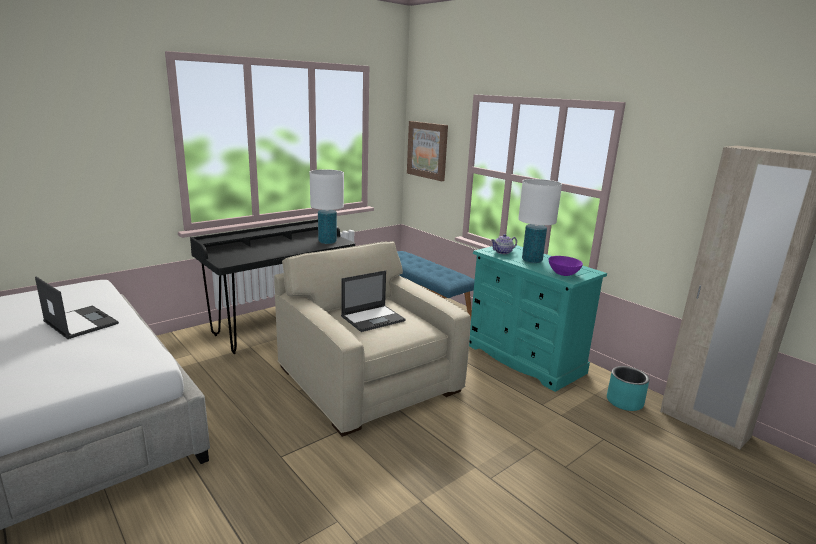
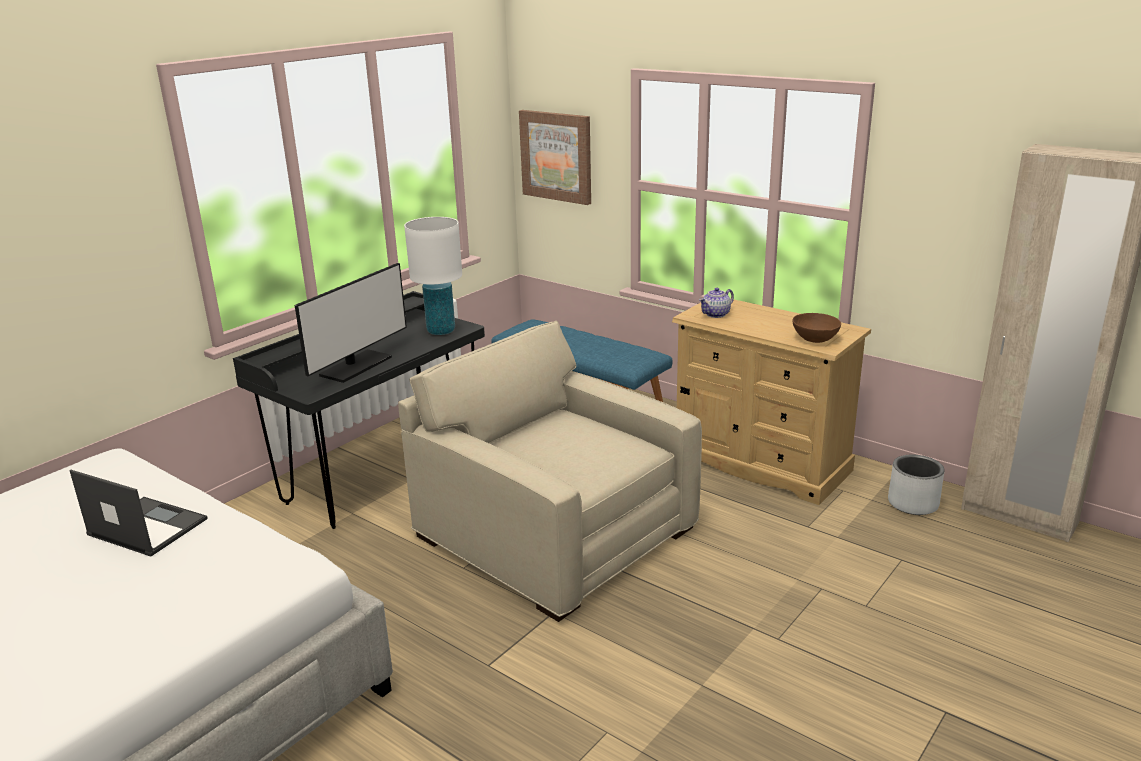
camera: 10 degrees left, 5 degrees up
(263, 253) = (356, 366): none -> monitor
(373, 318) = (562, 445): laptop -> none
(524, 358) = (760, 463): turquoise dresser -> beige dresser
(532, 260) = (763, 323): white table lamp -> none
(563, 273) = (815, 339): purple bowl -> brown bowl
(625, 402) = (913, 503): turquoise planter -> grey planter

